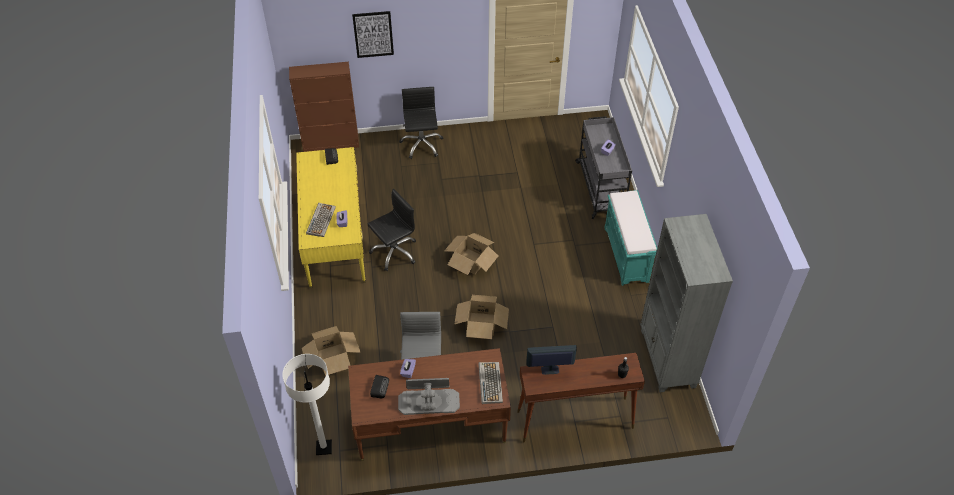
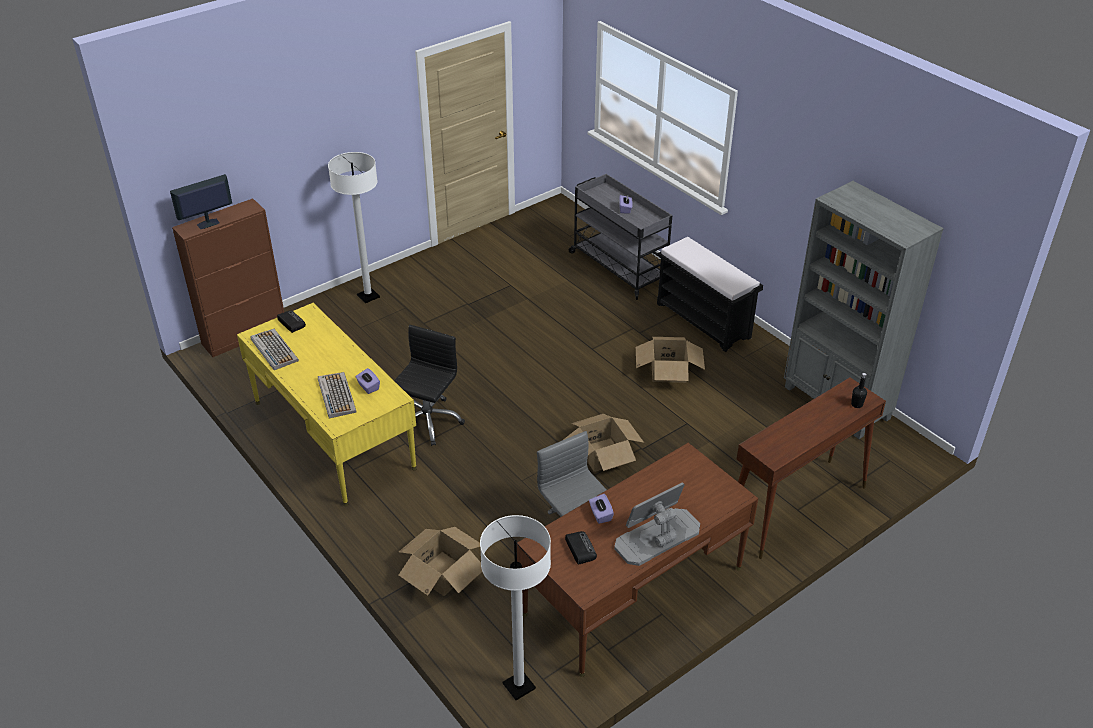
camera: 30 degrees left, 10 degrees down
(373, 34) = (280, 148): picture -> none
(421, 144) = (368, 296): black office chair -> white floor lamp
(471, 261) = (532, 394): cardboard box -> cardboard box (668, 371)
(490, 382) = (710, 483): keyboard -> keyboard (273, 350)
(549, 370) = (775, 433): monitor -> monitor (207, 224)
(626, 255) = (704, 321): turquoise bench -> black bench

